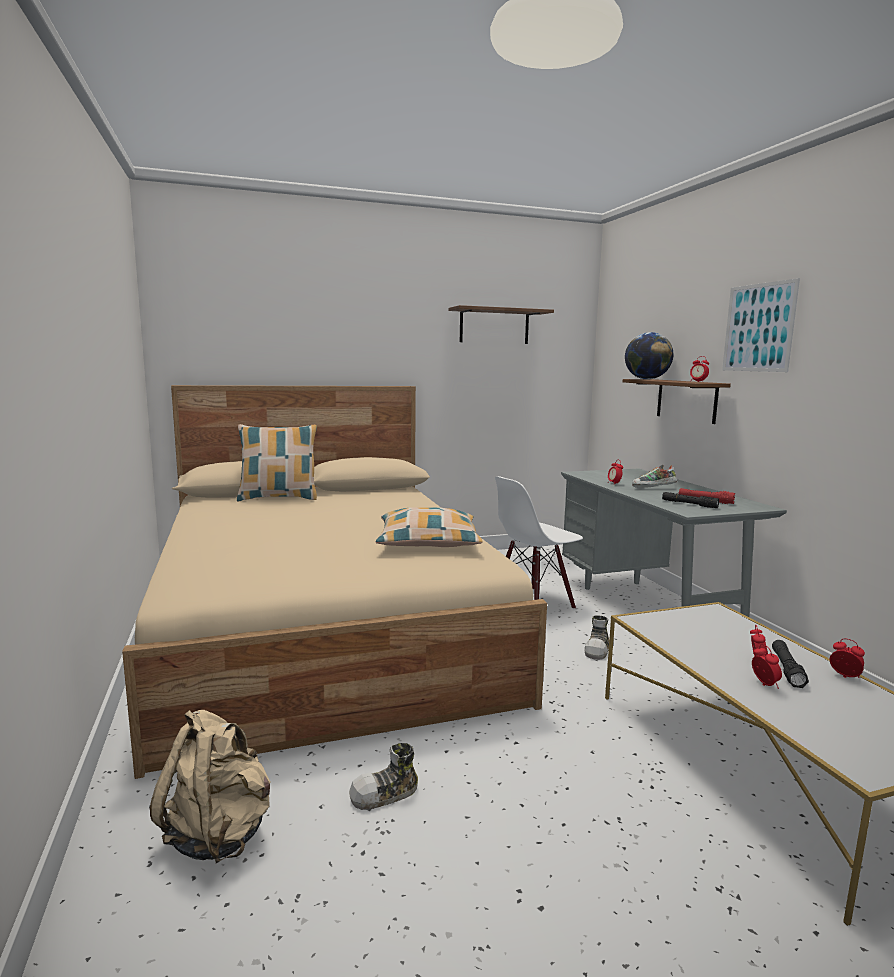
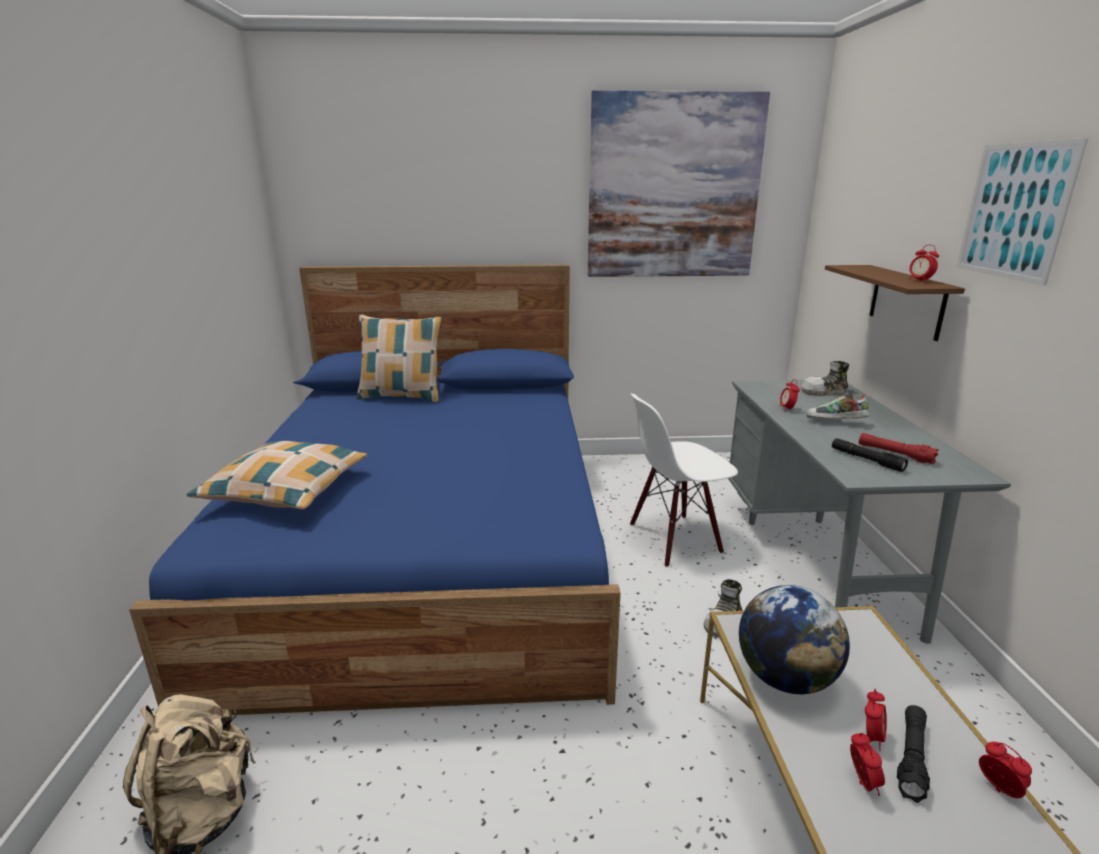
camera: 15 degrees right, 10 degrees up
(325, 627) = (431, 547): beige bed -> blue bed
(385, 794) = (385, 798): shoe -> shoe (824, 392)
(428, 542) = (513, 485): pillow -> pillow (286, 489)
(494, 326) = (673, 188): brown shelf -> picture
(647, 379) = (857, 267): globe -> globe (785, 678)

